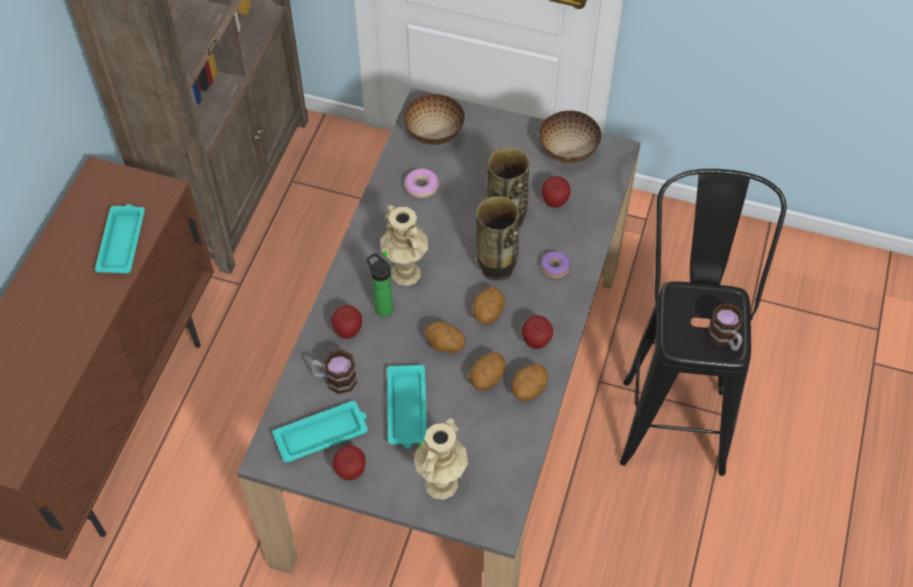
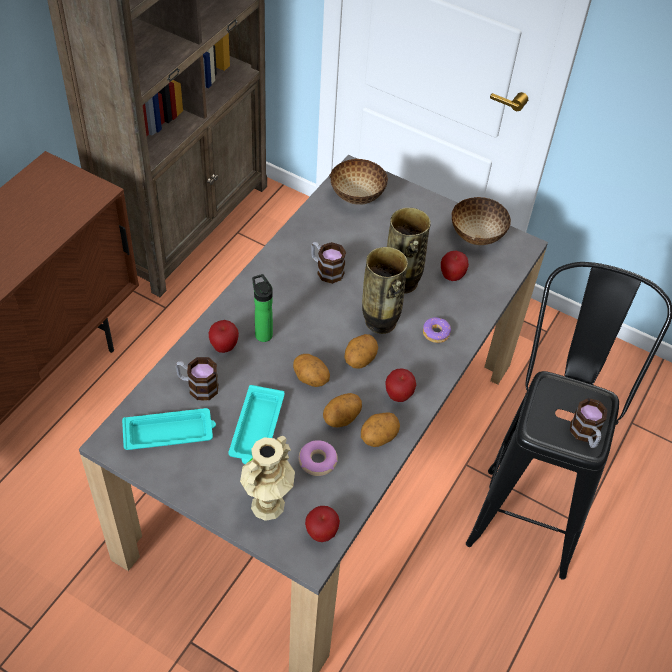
camera: 10 degrees right, 5 degrees down
(122, 242) = (47, 225): turquoise tray -> none
(350, 472) = (184, 473): apple -> apple (321, 533)
(406, 273) = (295, 307): beige vase -> none
(422, 186) = (332, 237): donut -> donut (318, 461)
(426, 224) = (326, 270): none -> mug

